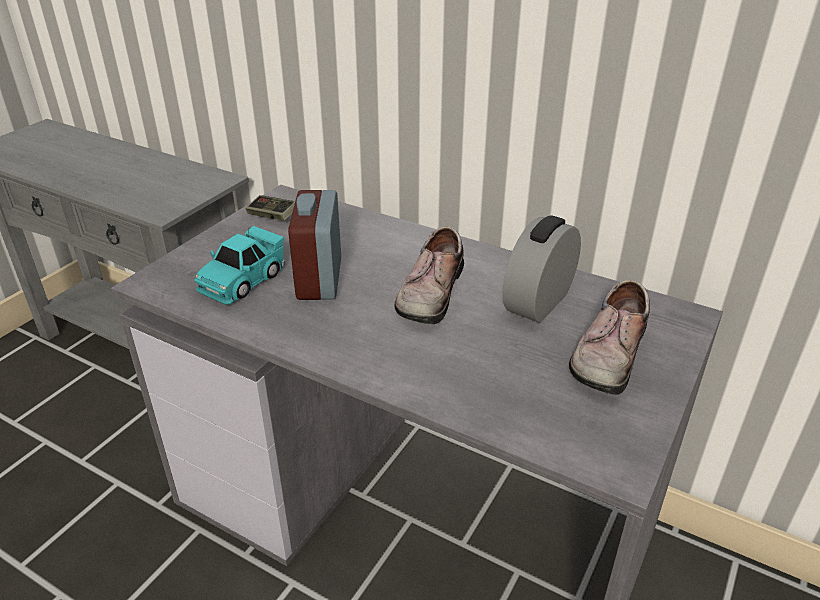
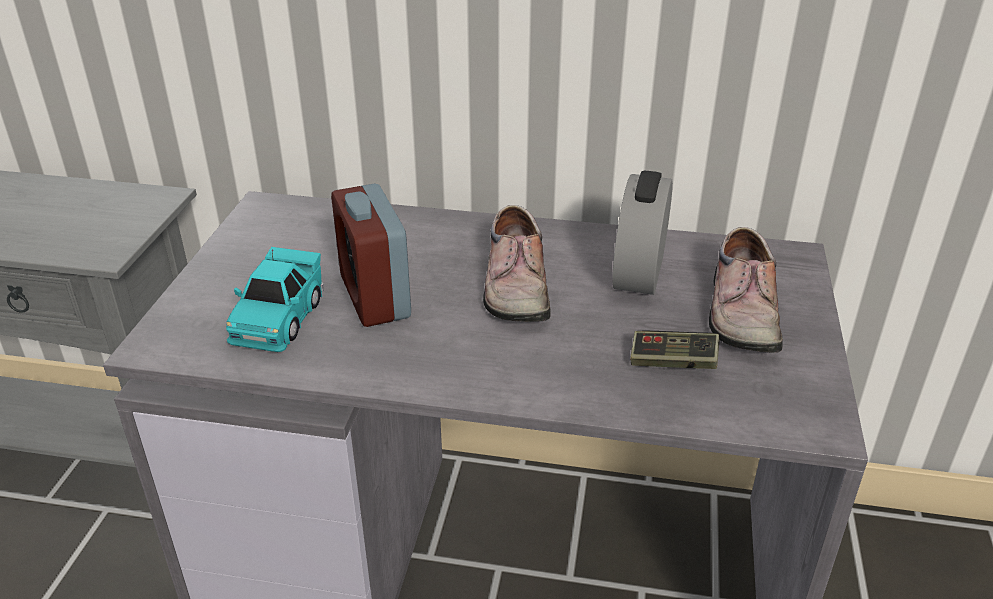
camera: 20 degrees left, 0 degrees up
(272, 216) = (265, 233): game controller -> game controller (673, 362)

